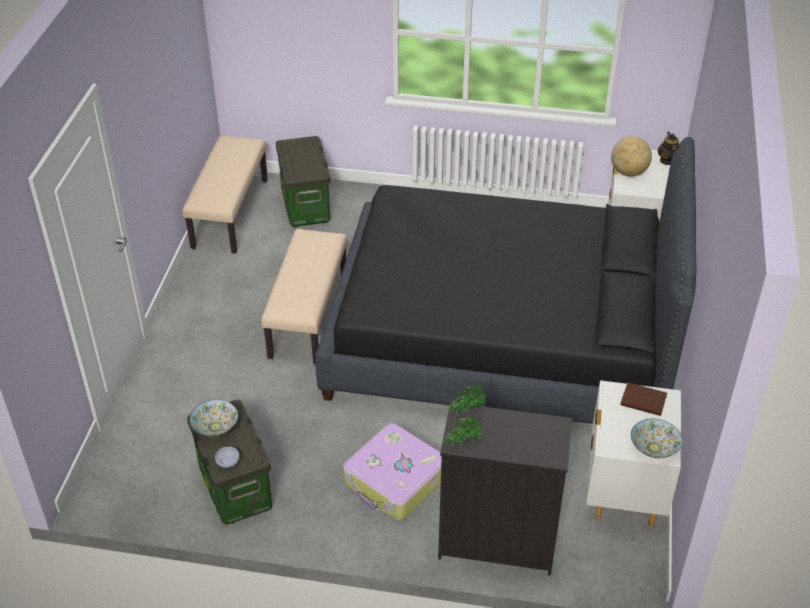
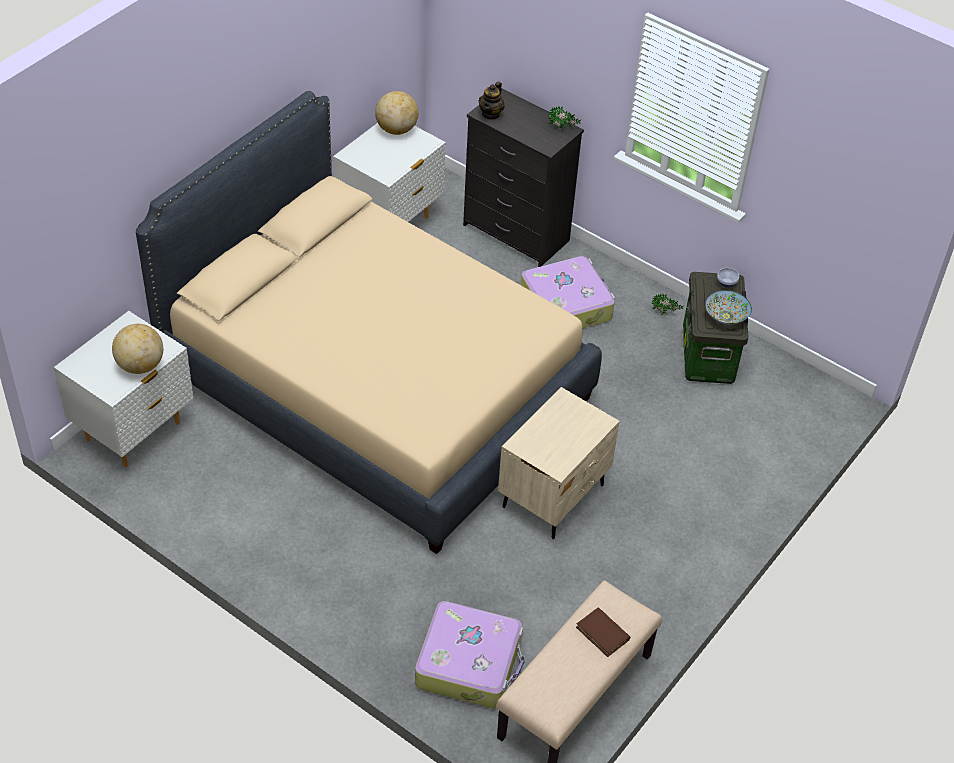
camera: 155 degrees left, 5 degrees up
(306, 206) = (469, 663): storage box -> suitcase
(309, 316) = (554, 496): beige bench -> beige nightstand
(466, 410) = (543, 147): potted plant -> potted plant (665, 313)
(501, 339) = (376, 386): black bed -> beige bed
(643, 401) = (371, 160): brown book -> brown book (602, 633)
(654, 448) = (396, 129): bowl -> globe
(667, 160) = (81, 362): teapot -> teapot (491, 114)

